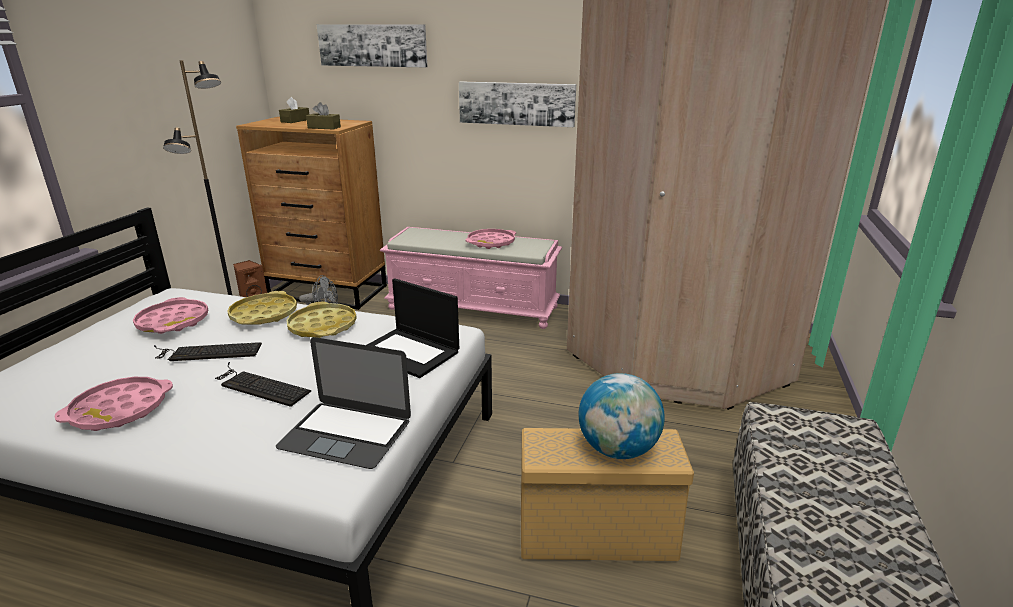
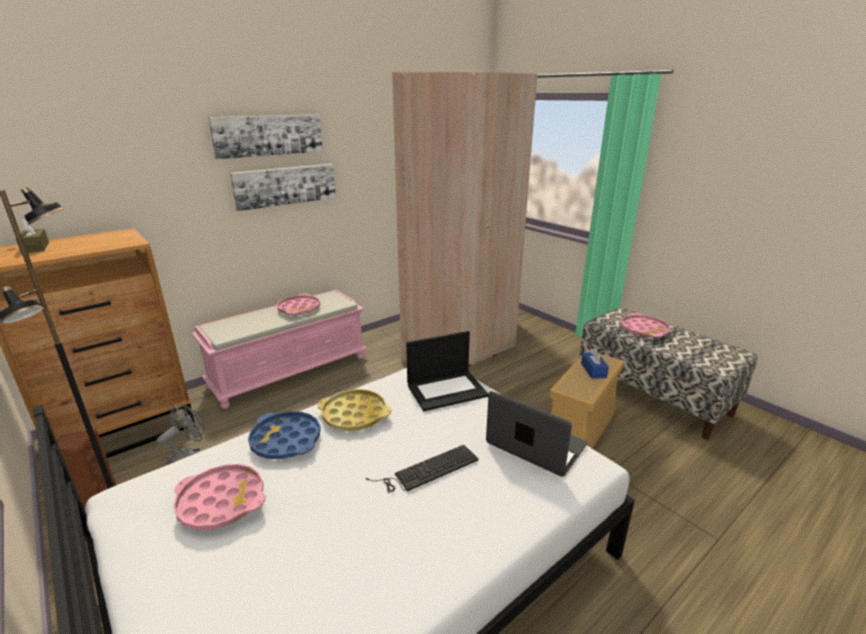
camera: 55 degrees left, 0 degrees up
(119, 410) = (387, 569): pink tray -> pink tray (644, 330)
(206, 352) = (327, 489): keyboard -> none
(264, 315) = (286, 440): yellow tray -> blue tray
(324, 127) = (118, 245): brown tissue box -> none
(346, 434) = (536, 444): laptop -> laptop turned 105 degrees counterclockwise
(372, 45) = (118, 145): picture -> picture (268, 135)
(617, 449) = (593, 370): globe -> blue tissue box

